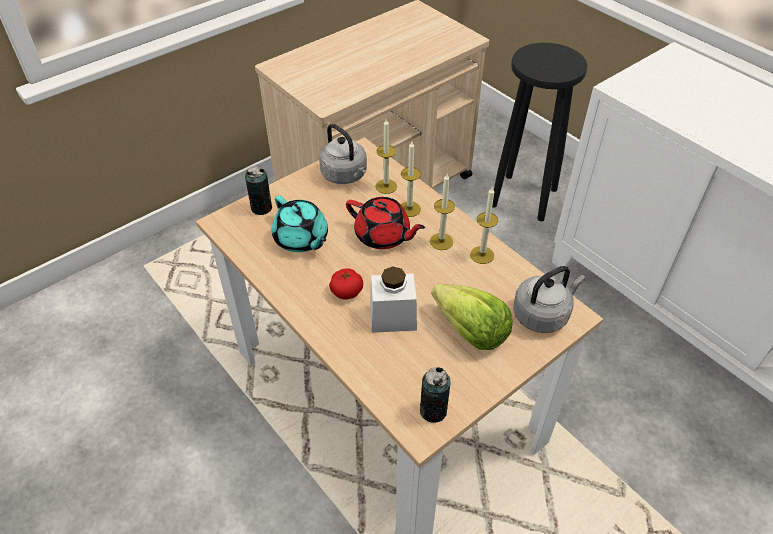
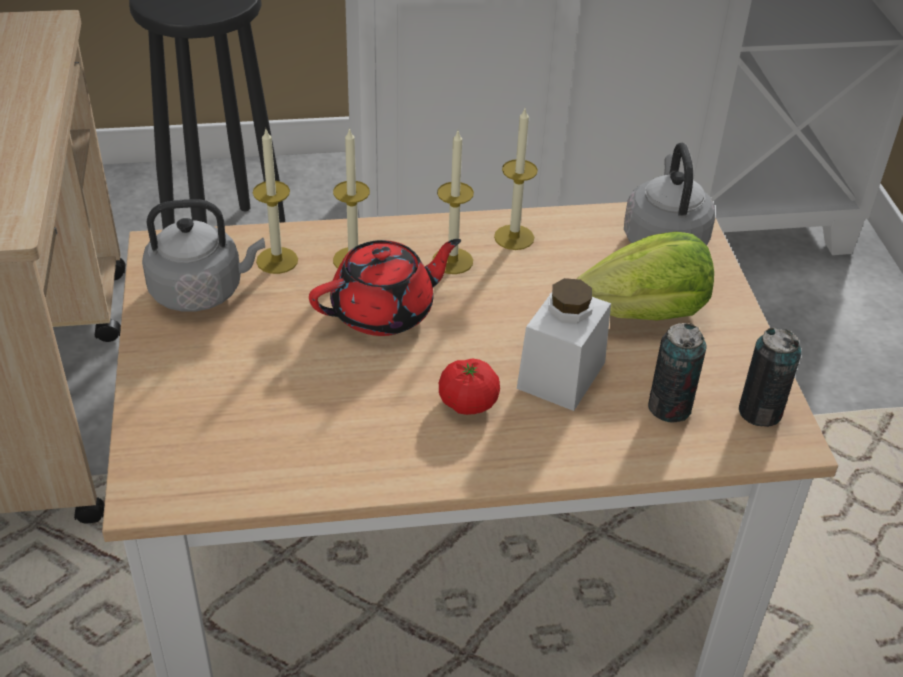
camera: 60 degrees left, 5 degrees down
(261, 208) = (169, 424): can -> can (669, 407)
(301, 239) = (301, 405): turquoise teapot -> none

